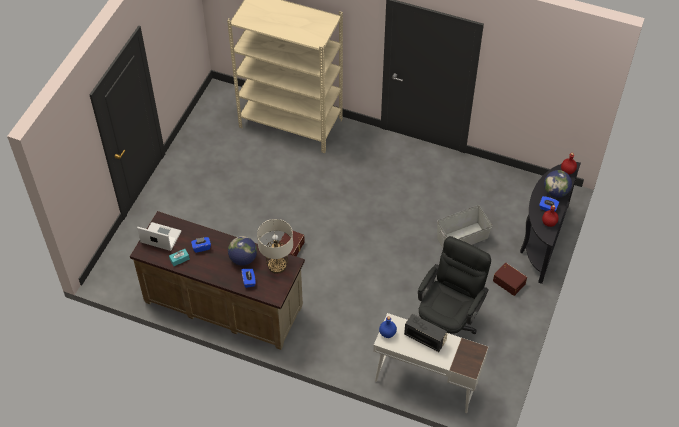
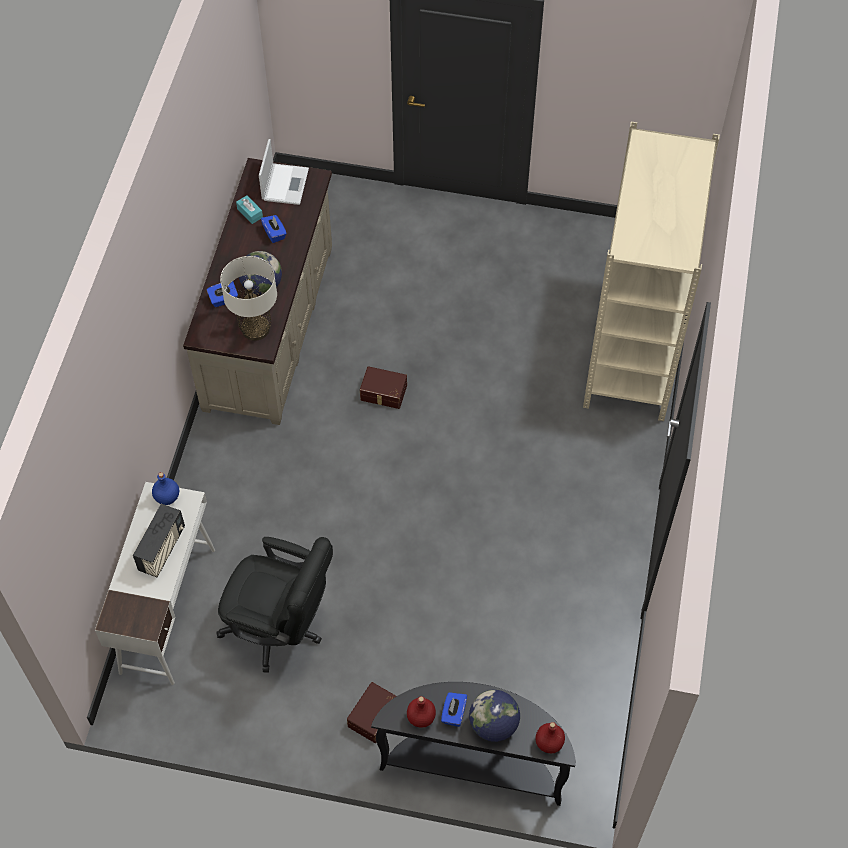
camera: 80 degrees right, 5 degrees up
(462, 238) = (451, 634): grey storage box -> none

